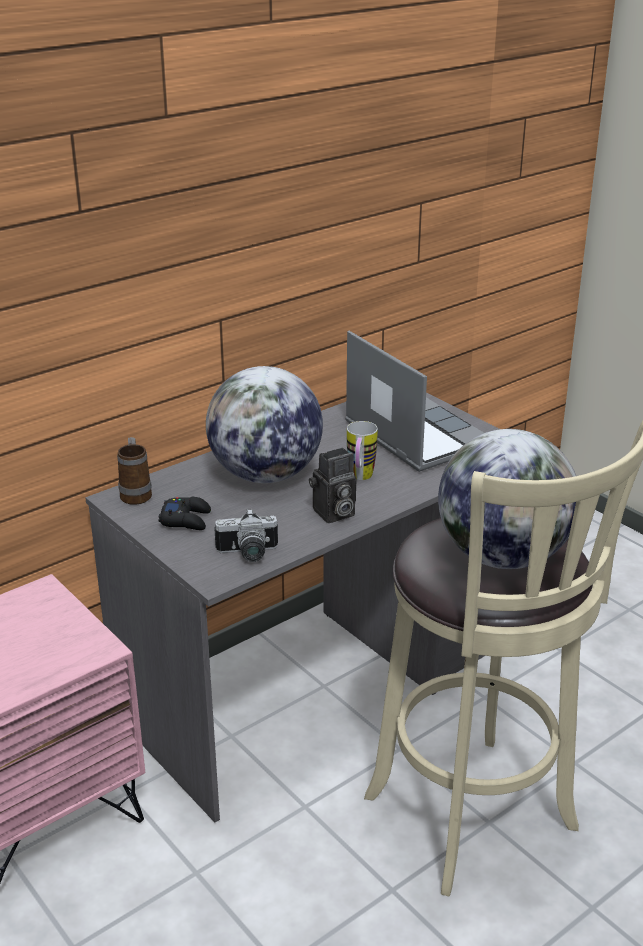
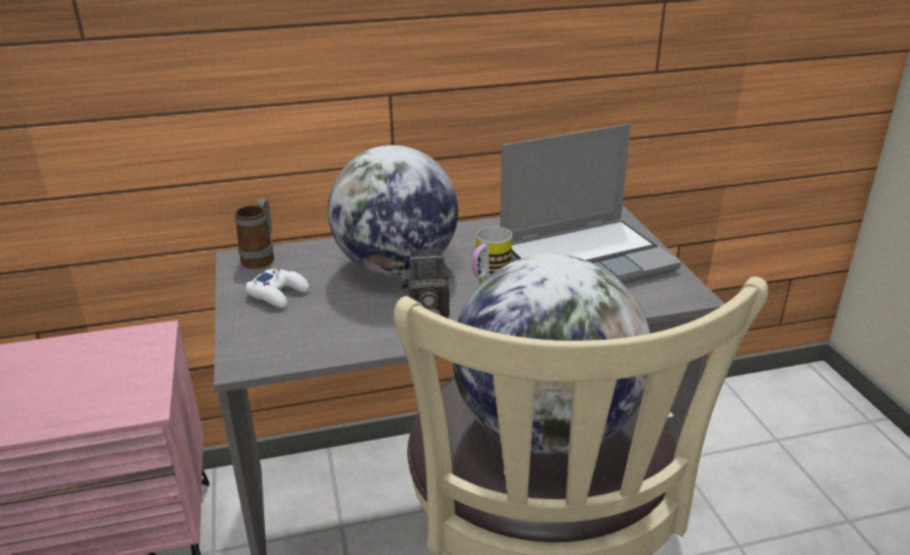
camera: 25 degrees right, 0 degrees up
(186, 519) = (278, 294): black game controller -> white game controller
(248, 554) = (300, 345): camera -> none
(415, 435) = (587, 259): laptop -> laptop turned 75 degrees clockwise

